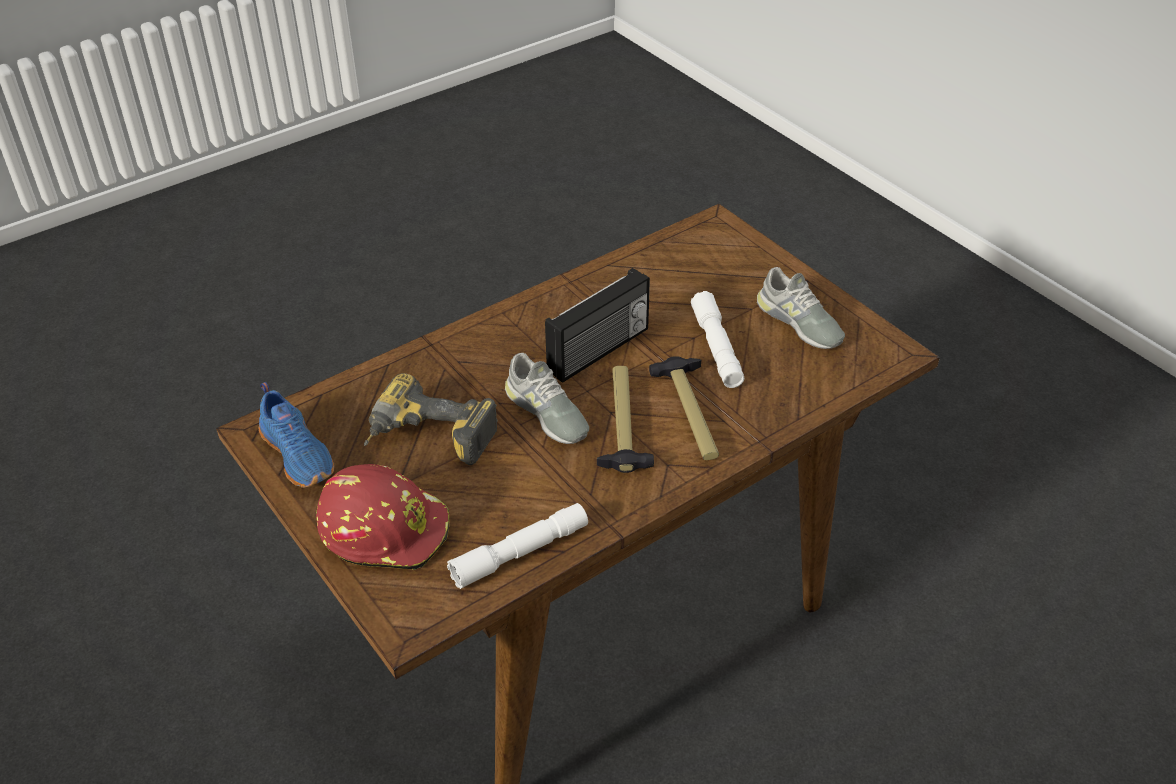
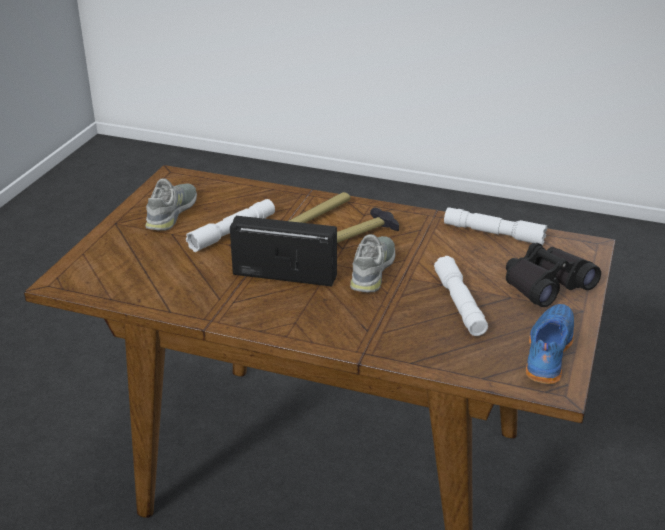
camera: 125 degrees left, 10 degrees down
(385, 528) = (546, 284): red hard hat -> black binoculars
(427, 441) = (459, 304): power drill -> white flashlight

